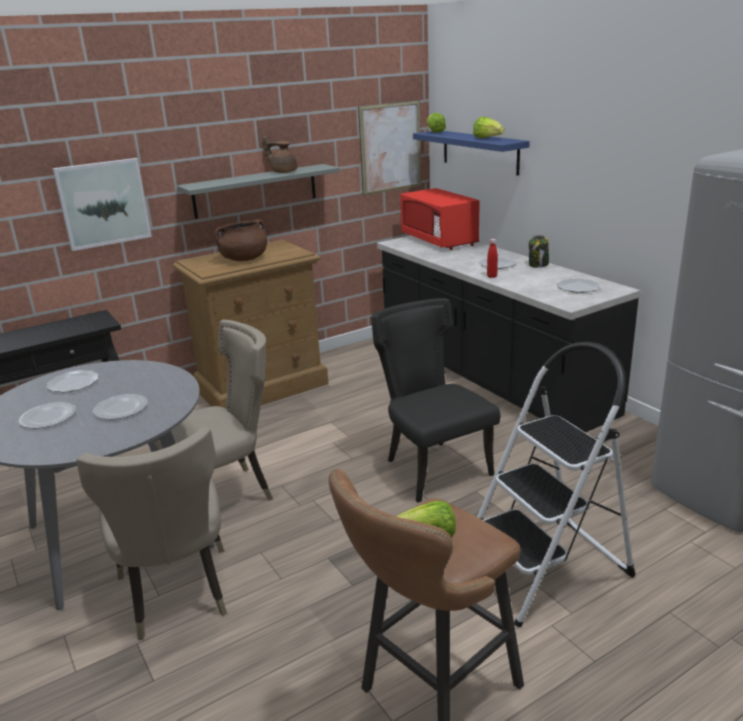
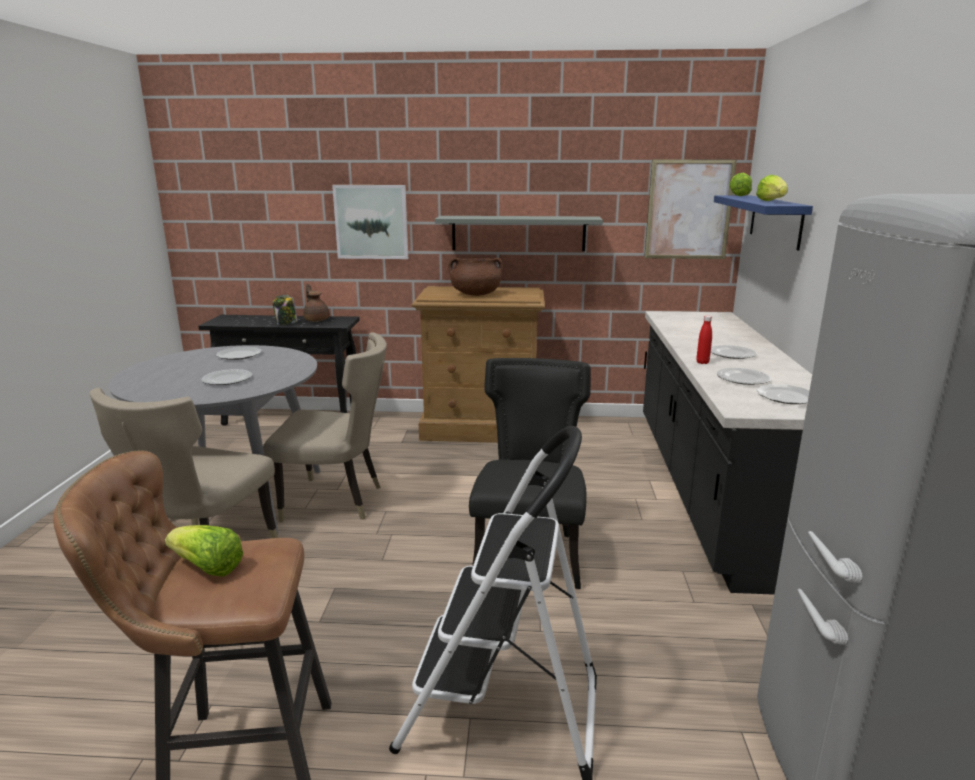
camera: 35 degrees right, 5 degrees down
(48, 417) = (183, 370): plate -> plate (743, 378)
(283, 172) = (544, 217): brown teapot -> brown teapot (316, 320)
(439, 241) = (712, 321): red microwave -> none
(538, 265) = (782, 365): jar -> jar (286, 323)

